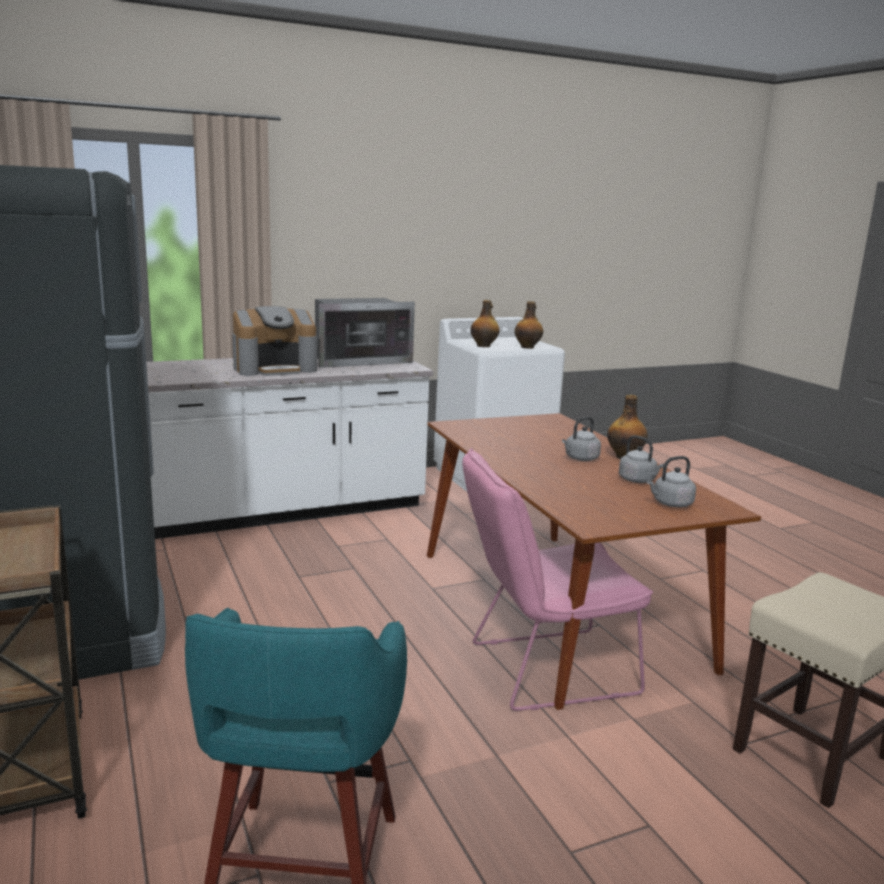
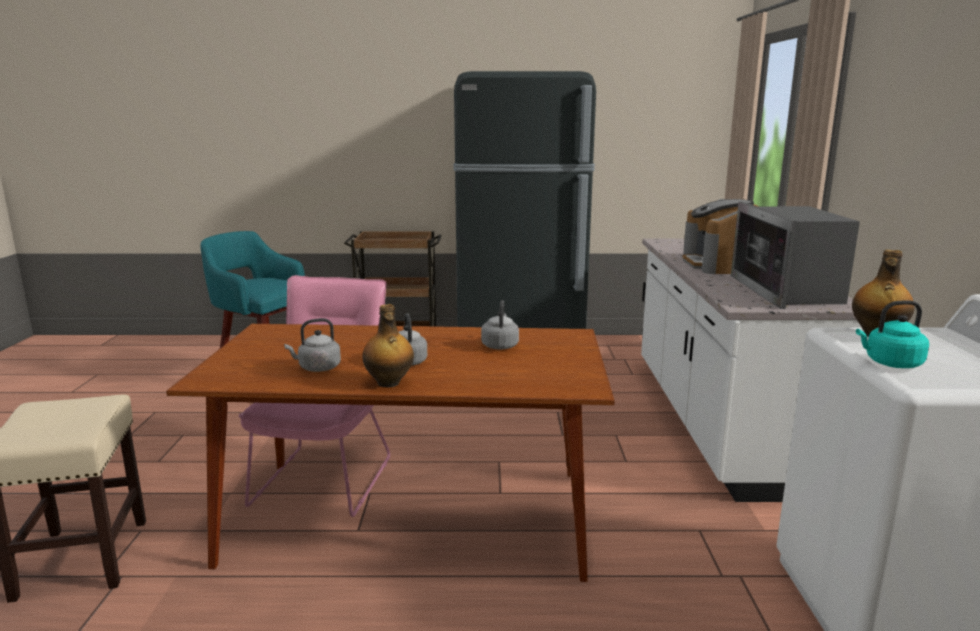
camera: 115 degrees right, 0 degrees up
(528, 347) = (890, 363): bottle -> turquoise kettle
(670, 504) = (251, 363): grey kettle -> grey kettle (500, 345)

